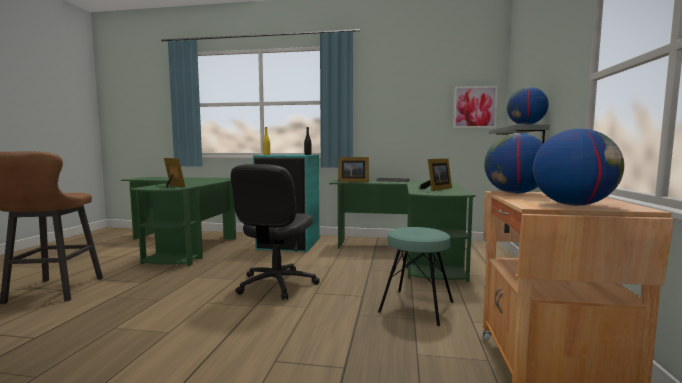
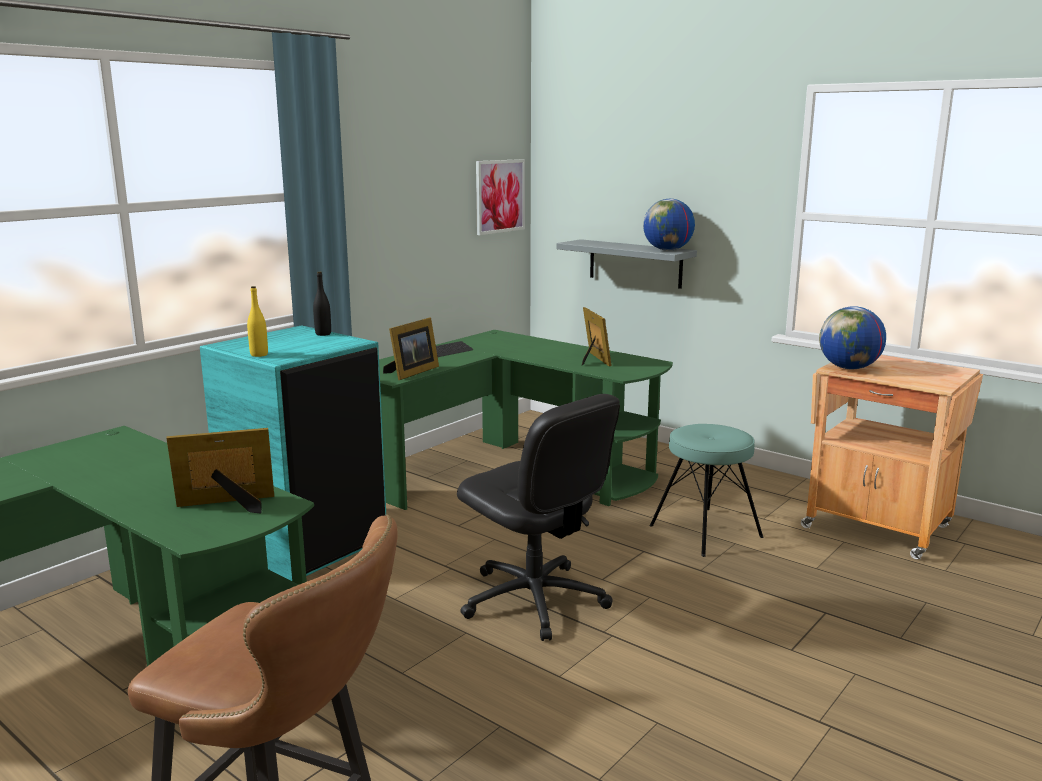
camera: 60 degrees left, 10 degrees up
(573, 205) = (938, 377): globe -> none

